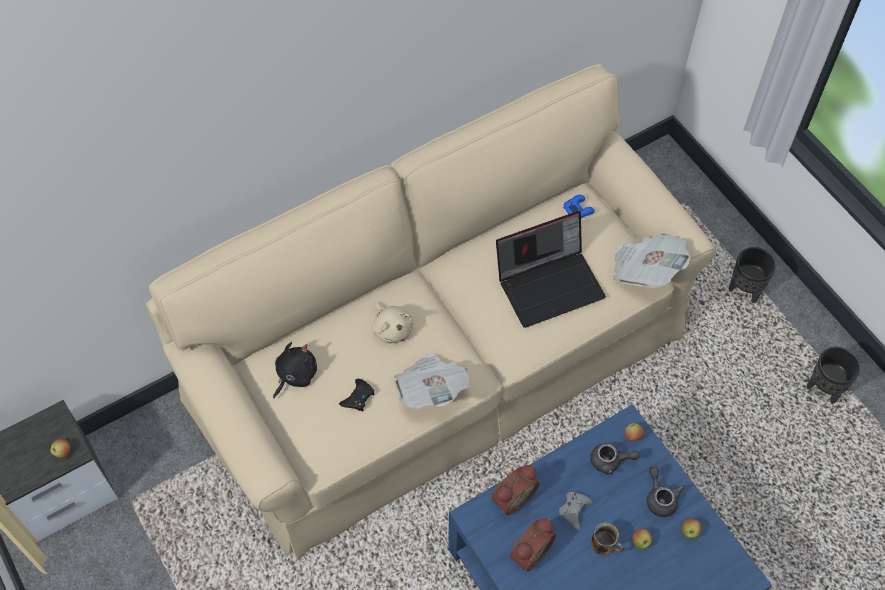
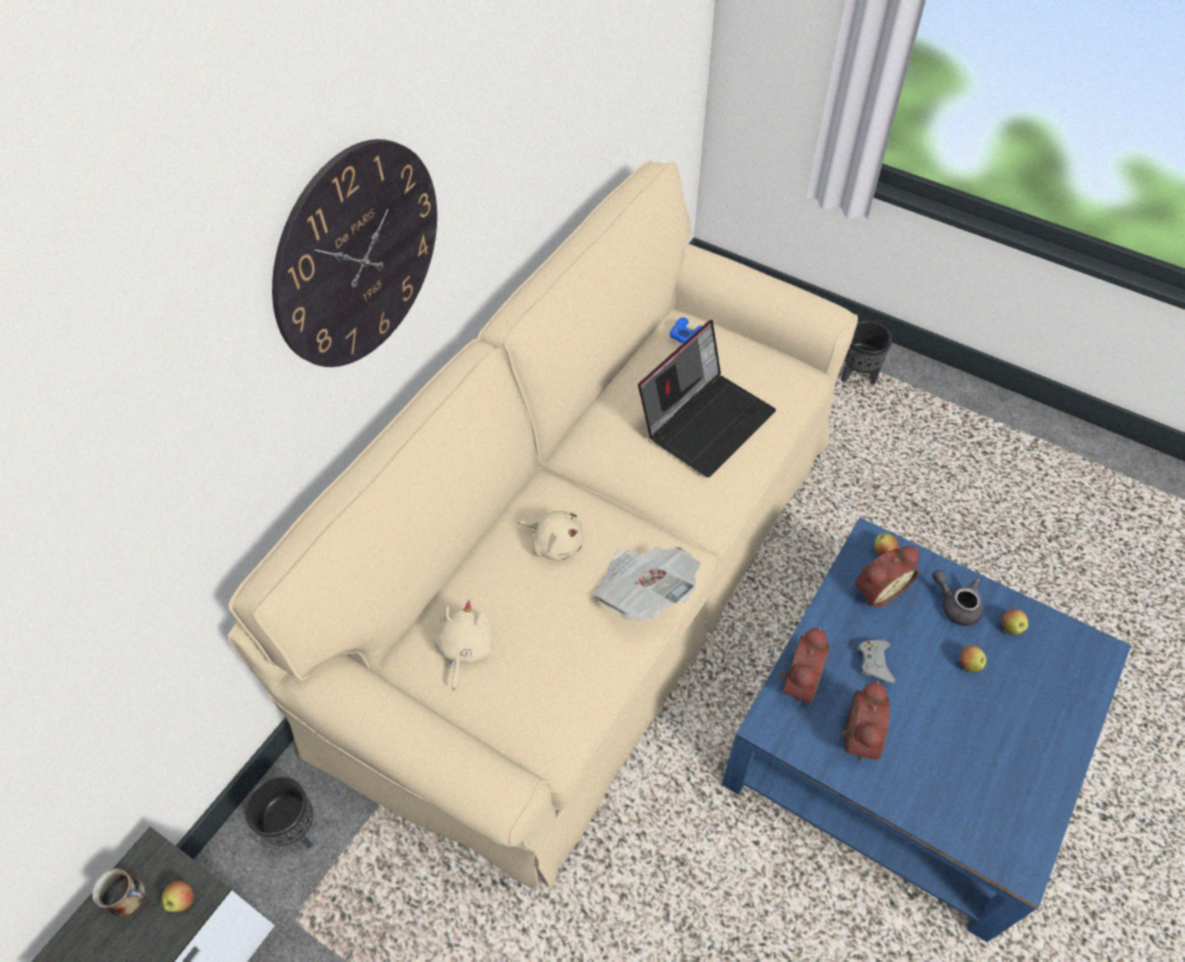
camera: 25 degrees left, 5 degrees down
(295, 375) = (464, 649): black plush toy -> beige plush toy
(305, 96) = (358, 256): none -> wall clock
(358, 397) = (561, 641): black game controller -> none
(605, 543) = (933, 684): mug -> mug (128, 897)
(610, 461) = (878, 589): grey teapot -> alarm clock
(645, 270) = (797, 367): newspaper -> none
(824, 389) = (991, 437): black planter -> black planter (296, 828)

